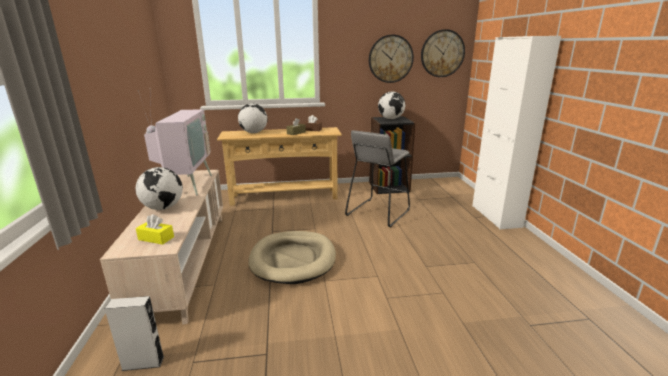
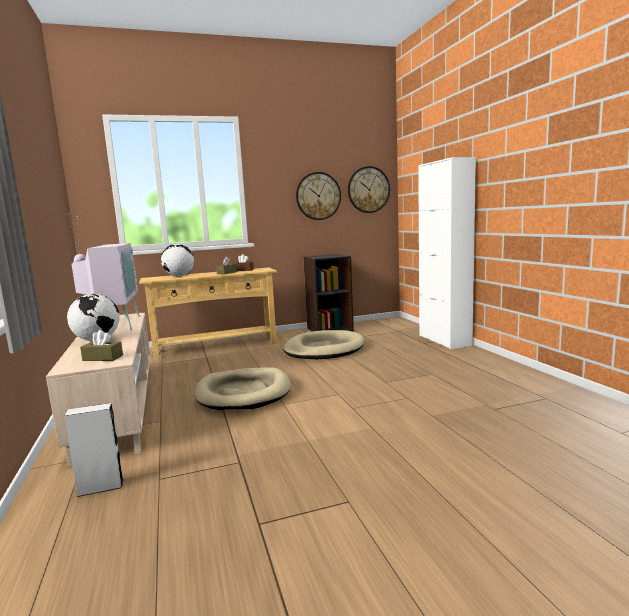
camera: 10 degrees left, 10 degrees down
(156, 238) = (103, 358): yellow tissue box -> brown tissue box
(378, 212) = (324, 349): grey stool -> beige dog bed
(391, 119) = (325, 256): globe -> none

